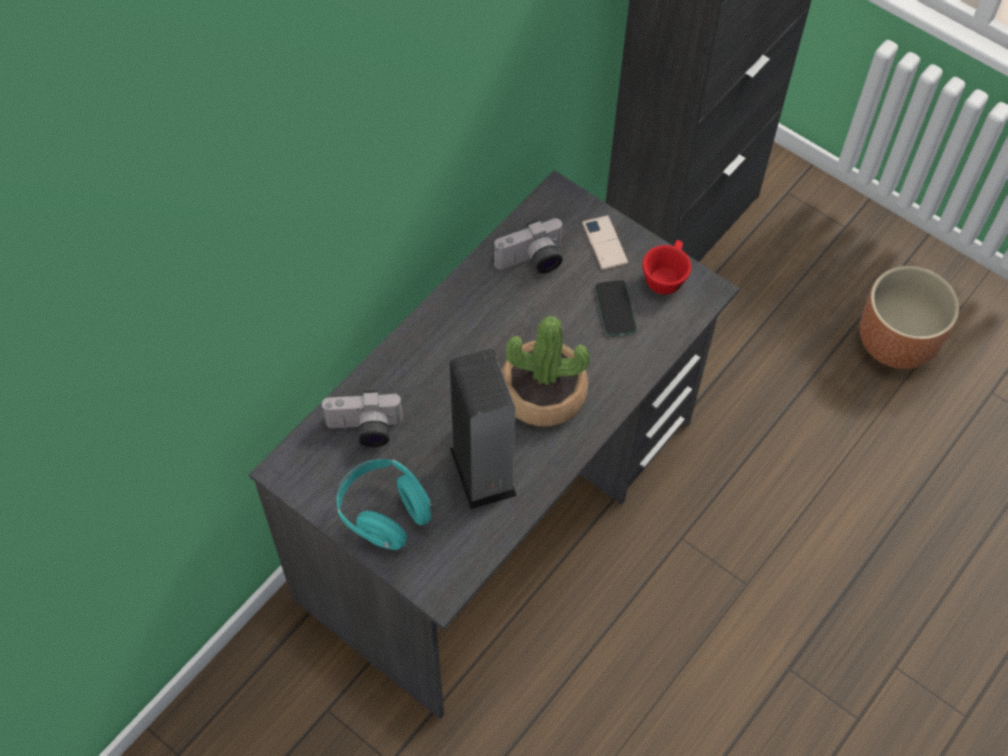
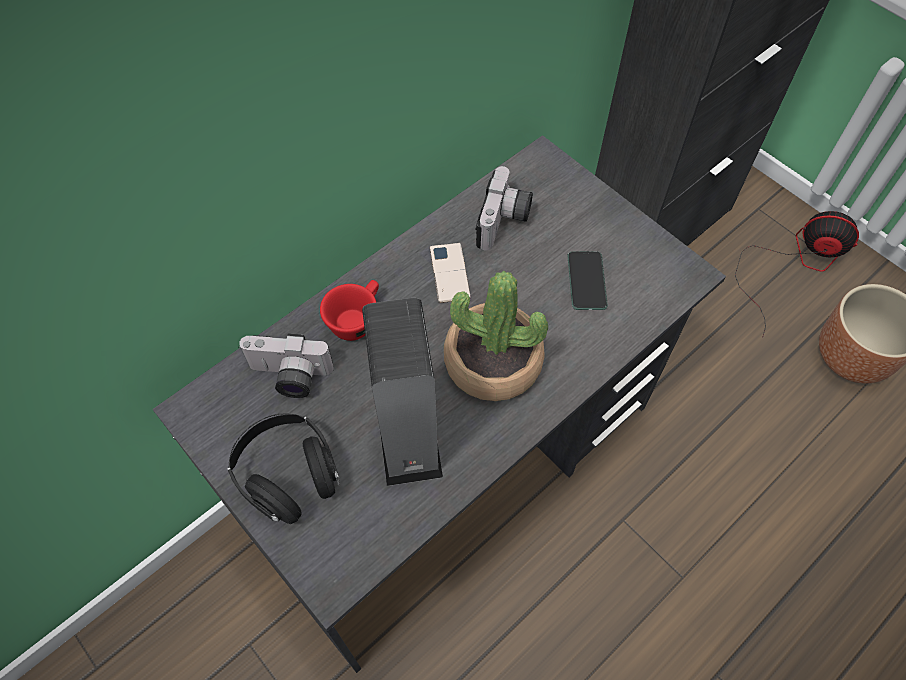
camera: 10 degrees right, 0 degrees up
(384, 513) = (289, 476): turquoise headphones -> black headphones
(532, 262) = (504, 222): camera -> camera turned 60 degrees counterclockwise
(604, 243) = (584, 212): phone -> phone (449, 273)
(665, 276) = (645, 253): red cup -> red cup (356, 319)
(830, 250) = (794, 264): none -> fan

